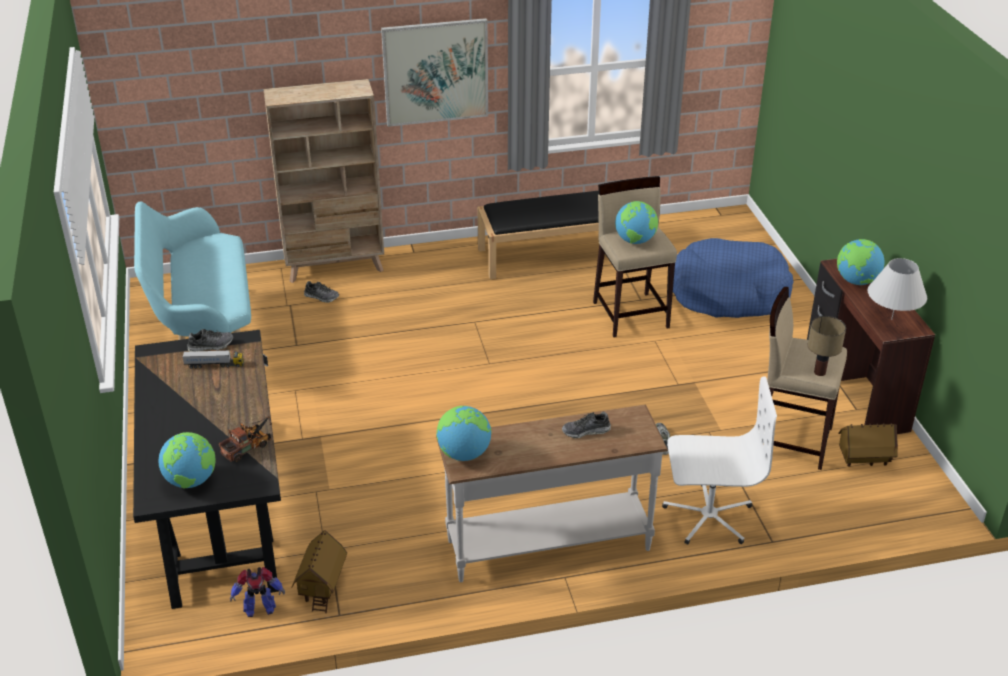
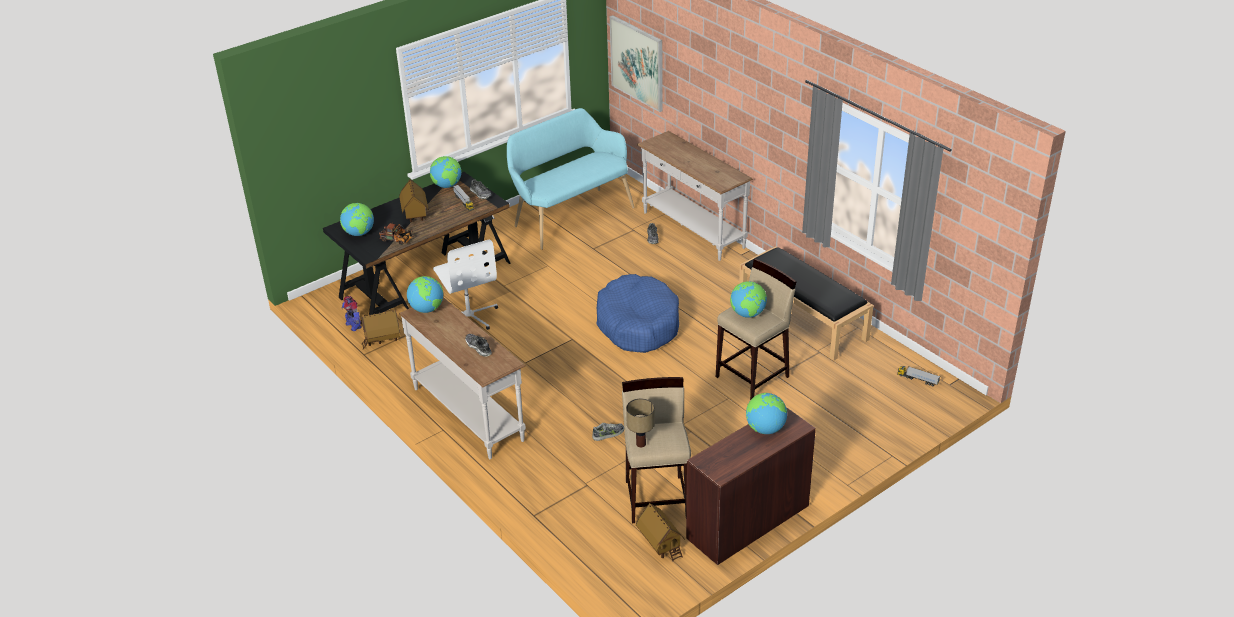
camera: 65 degrees right, 0 degrees up
(156, 368) = (447, 186): none -> globe
(199, 415) = (415, 215): none -> toy house
(335, 267) = (692, 230): beige bookcase -> white console table
(435, 72) = (775, 126): picture -> picture (637, 63)
(702, 227) = (917, 379): none -> toy truck
(708, 516) = (541, 477): white office chair -> white office chair (469, 316)
(727, 292) = (829, 418): blue dog bed -> blue dog bed (638, 324)
(891, 319) = (722, 458): white table lamp -> none

